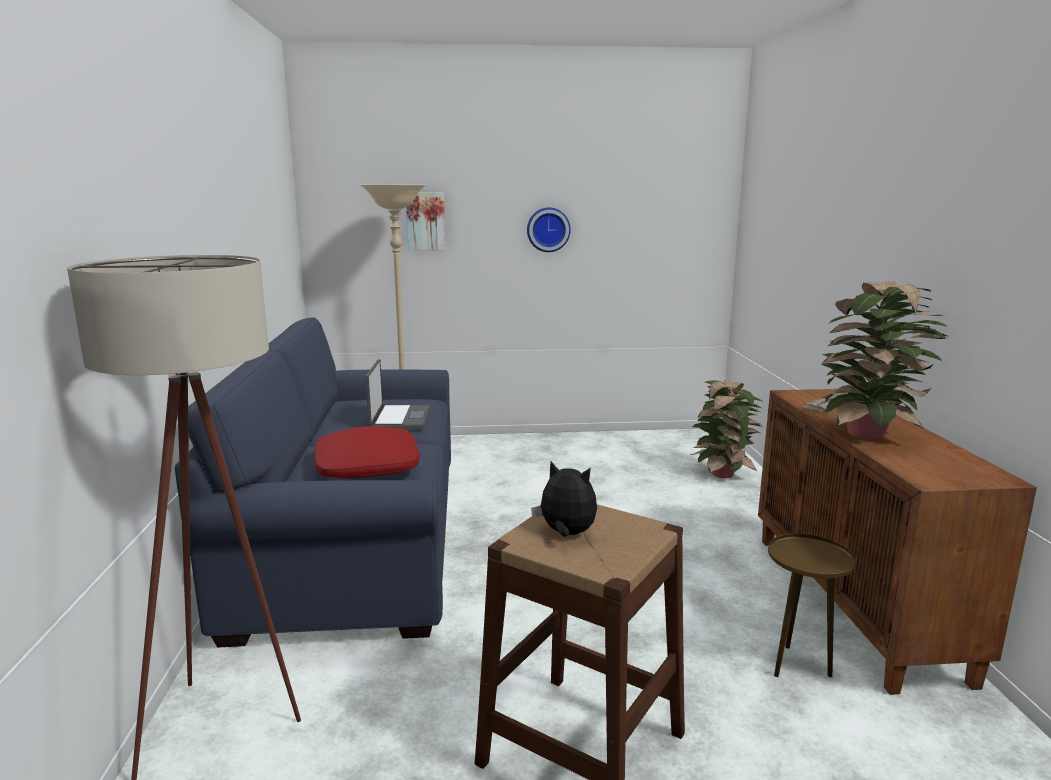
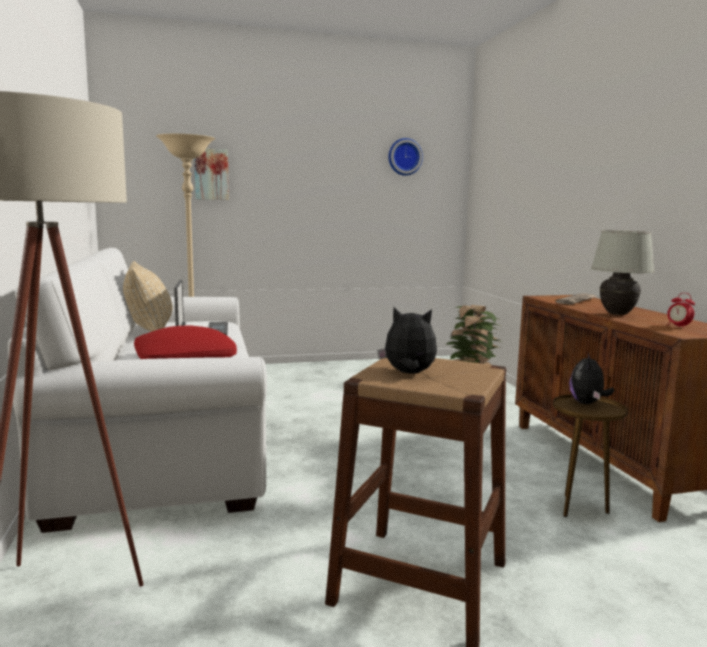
camera: 10 degrees left, 5 degrees down
(345, 416) = (149, 331): none -> beige pillow
(357, 540) = (164, 442): blue sofa -> white sofa
(548, 229) = (317, 185): wall clock -> wall clock (404, 157)
(812, 548) = (587, 403): none -> plush toy
(869, 434) = (617, 314): potted plant -> white table lamp
(933, 464) = (678, 327): none -> alarm clock

